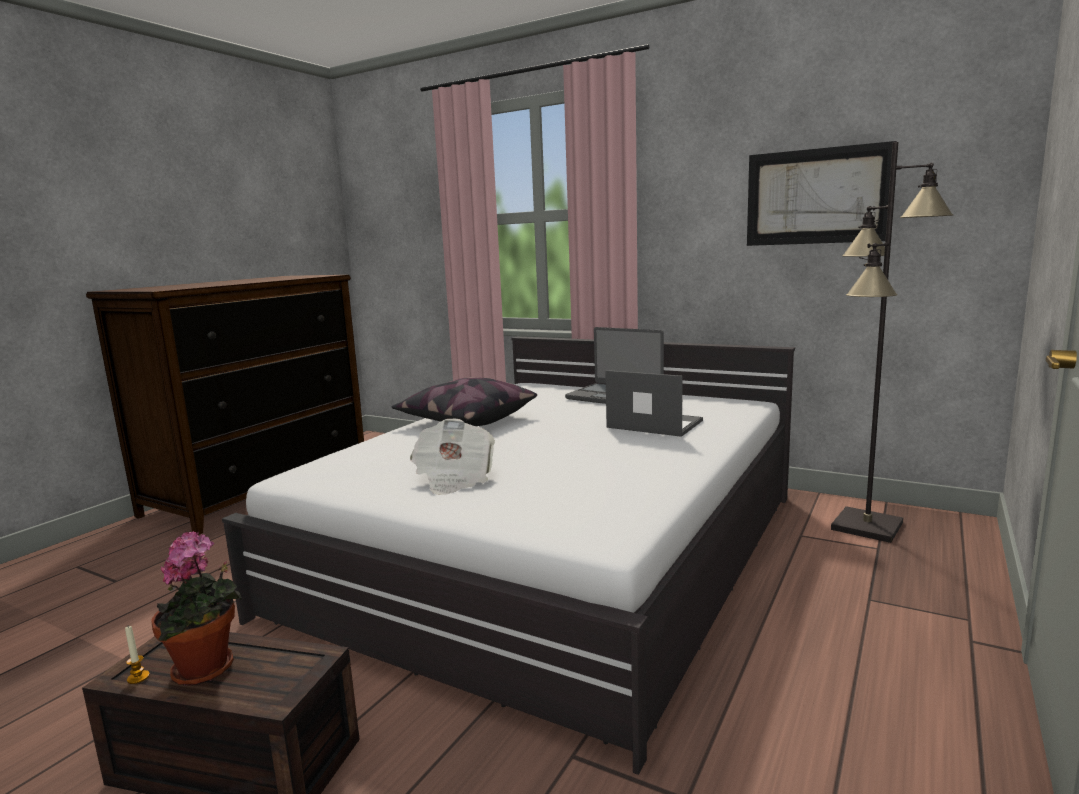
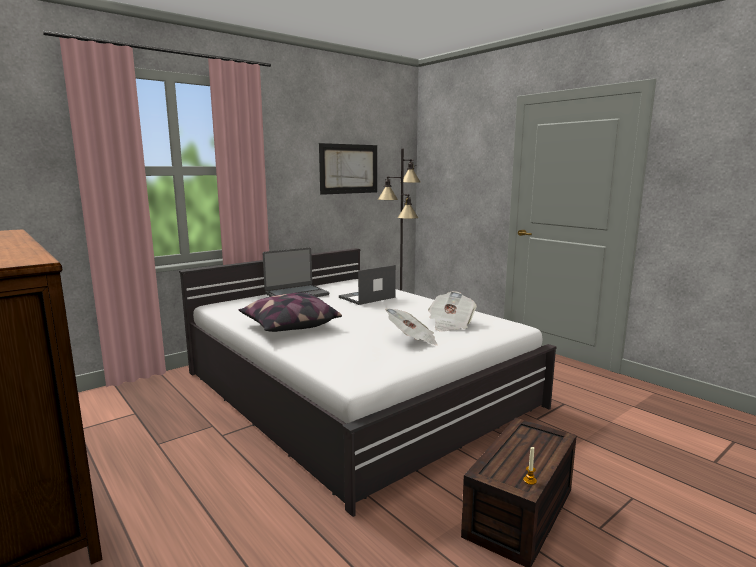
camera: 70 degrees left, 0 degrees up
(208, 670) = (527, 457): potted plant -> none
(559, 489) = (450, 324): none -> newspaper

